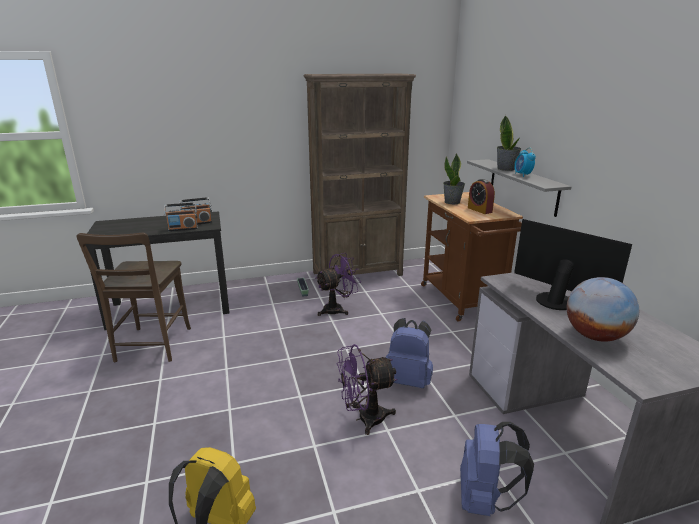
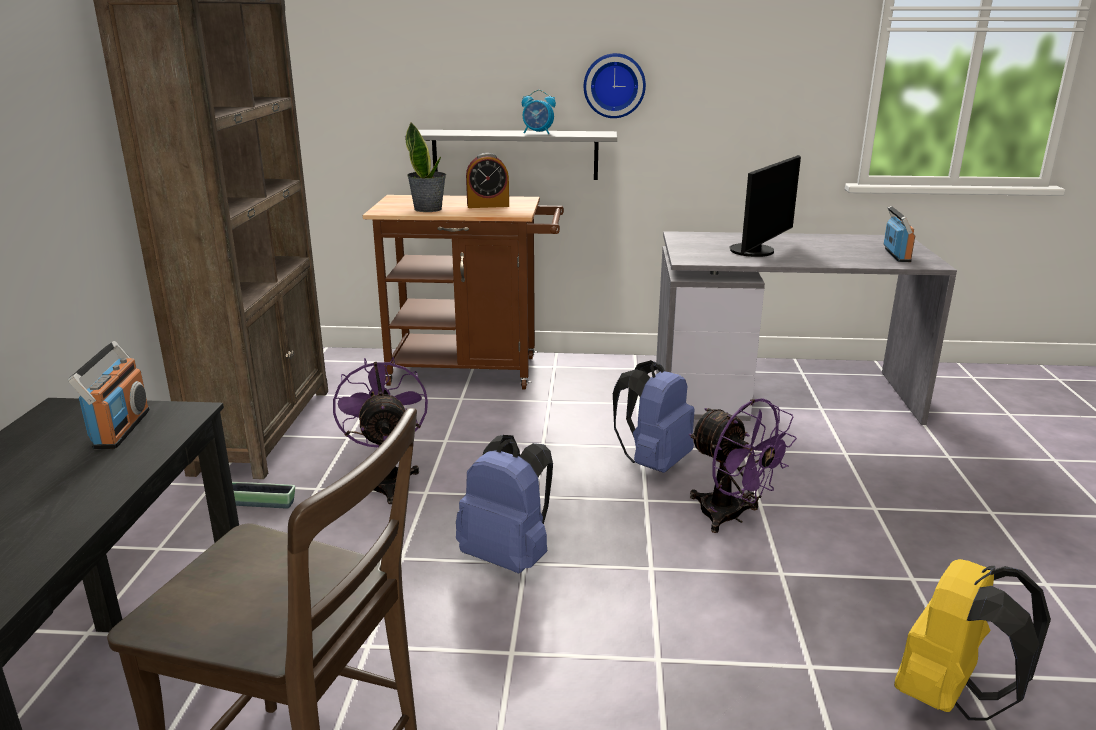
camera: 70 degrees left, 0 degrees up
(183, 229) = (143, 451): radio -> radio (896, 255)
(364, 419) = (731, 517): purple fan -> purple fan turned 45 degrees counterclockwise
(485, 499) = (889, 470): blue backpack -> blue backpack (509, 556)
(506, 169) = (492, 132): potted plant -> none
(556, 300) = (756, 251): monitor -> monitor turned 150 degrees clockwise
(575, 153) = (614, 85): none -> wall clock
(594, 336) = (843, 257): globe -> none

